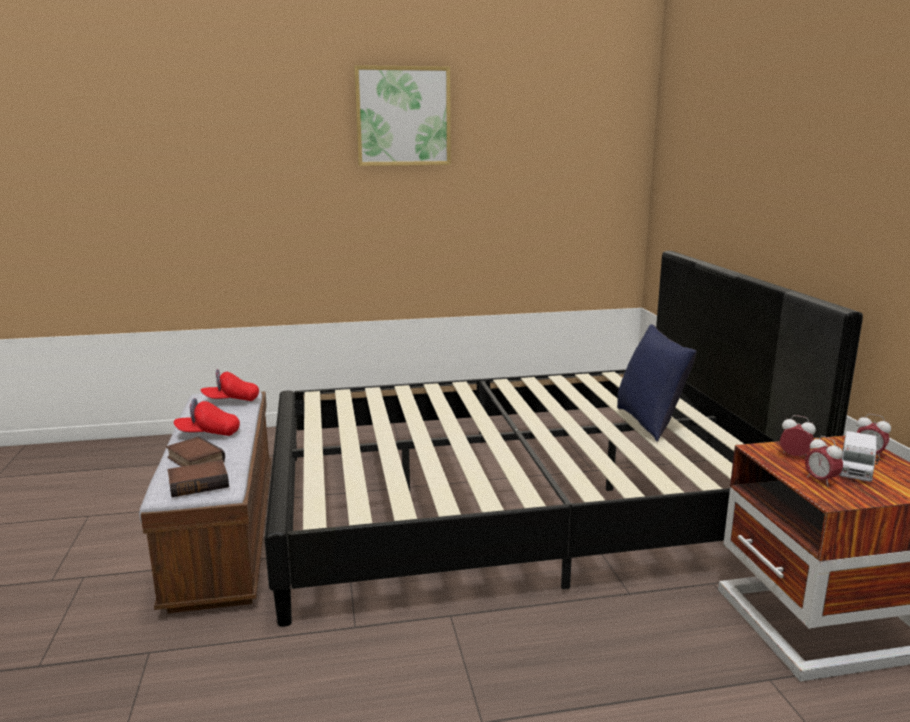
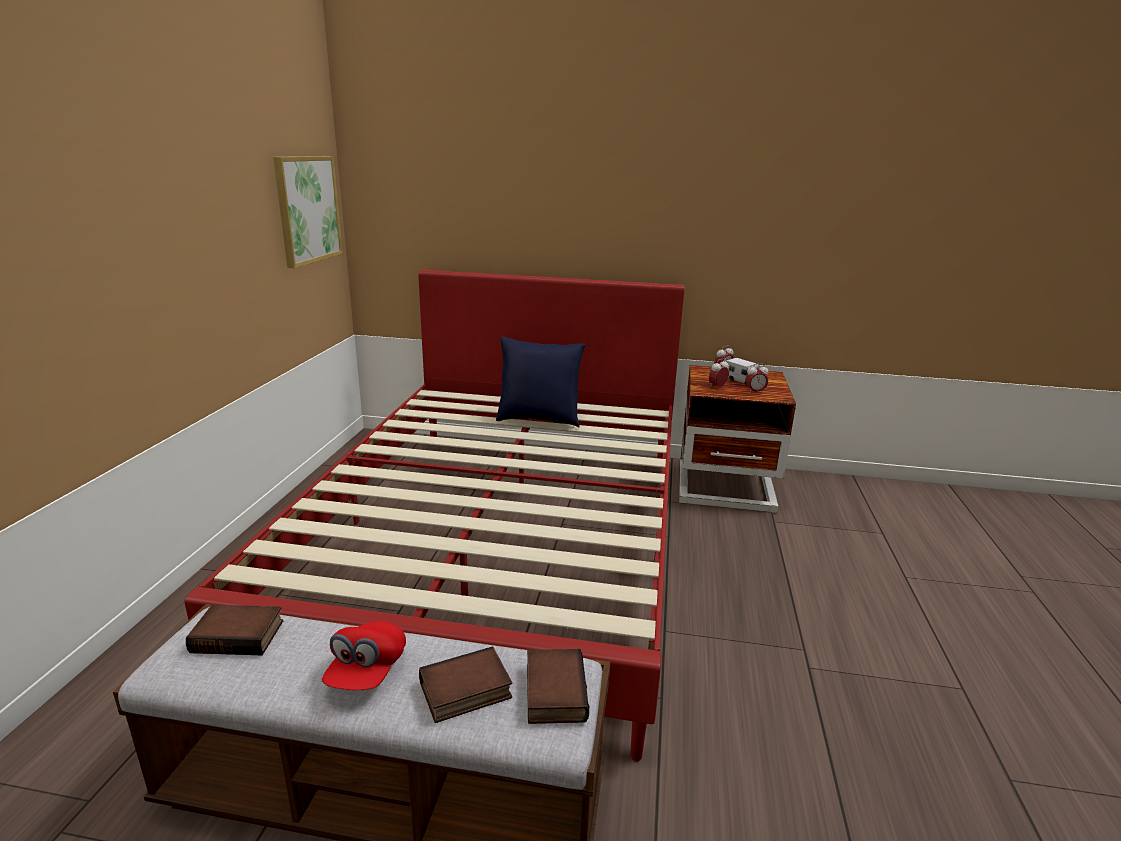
camera: 70 degrees left, 5 degrees up
(231, 400) = (240, 635): red cap -> book
(403, 116) = (132, 120): picture -> picture (307, 209)
(516, 504) = (502, 544): black bed -> red bed

